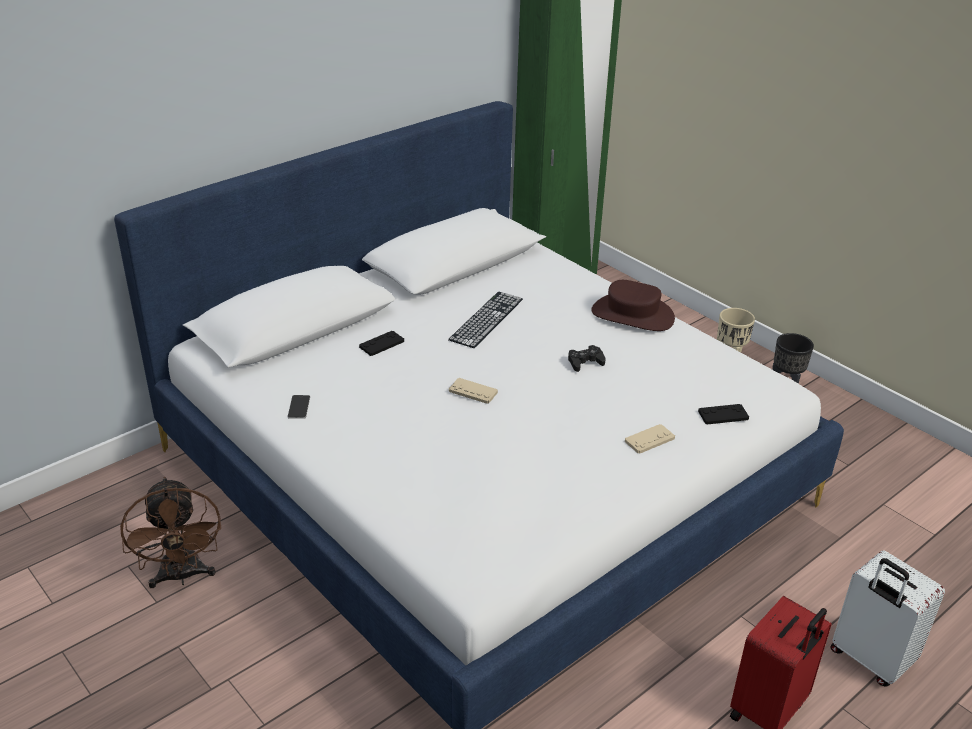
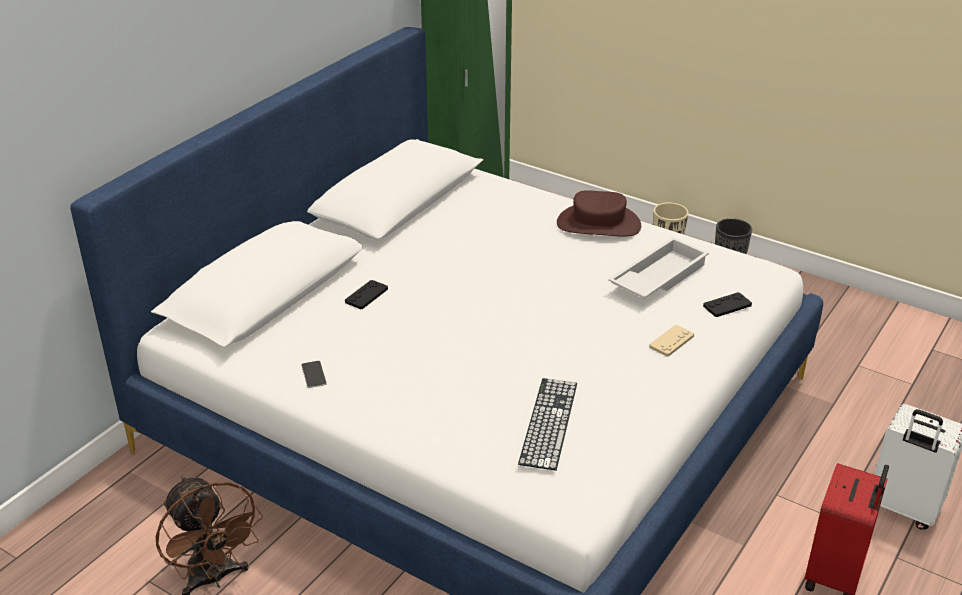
camera: 15 degrees left, 0 degrees up
(473, 391) = (483, 326): beige game controller -> none
(486, 319) = (460, 252): keyboard -> keyboard (548, 422)
(585, 362) = (576, 278): black game controller -> none
(665, 374) = (657, 277): none -> white tray

